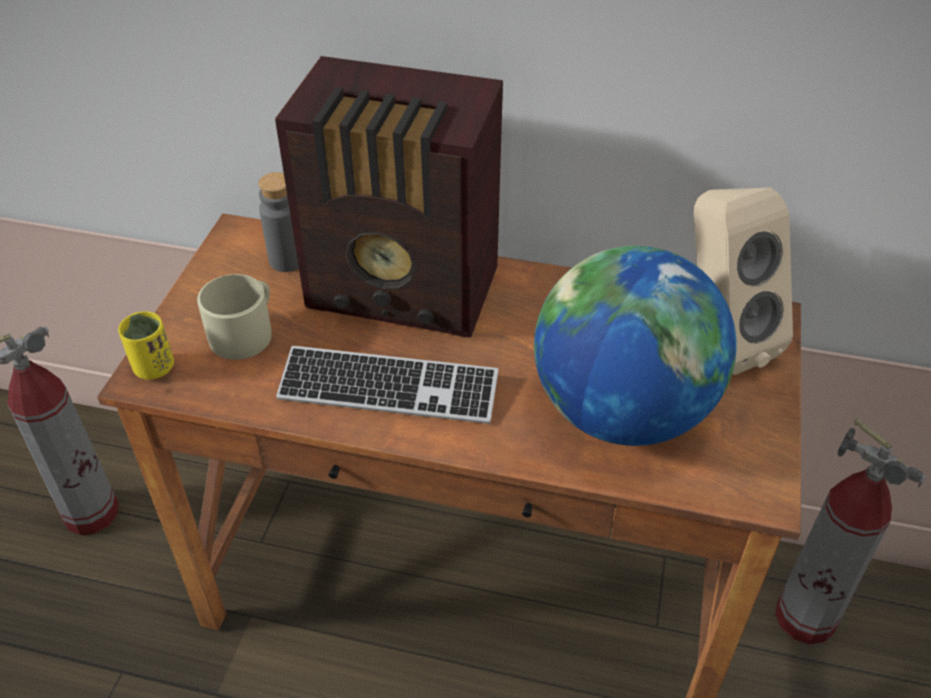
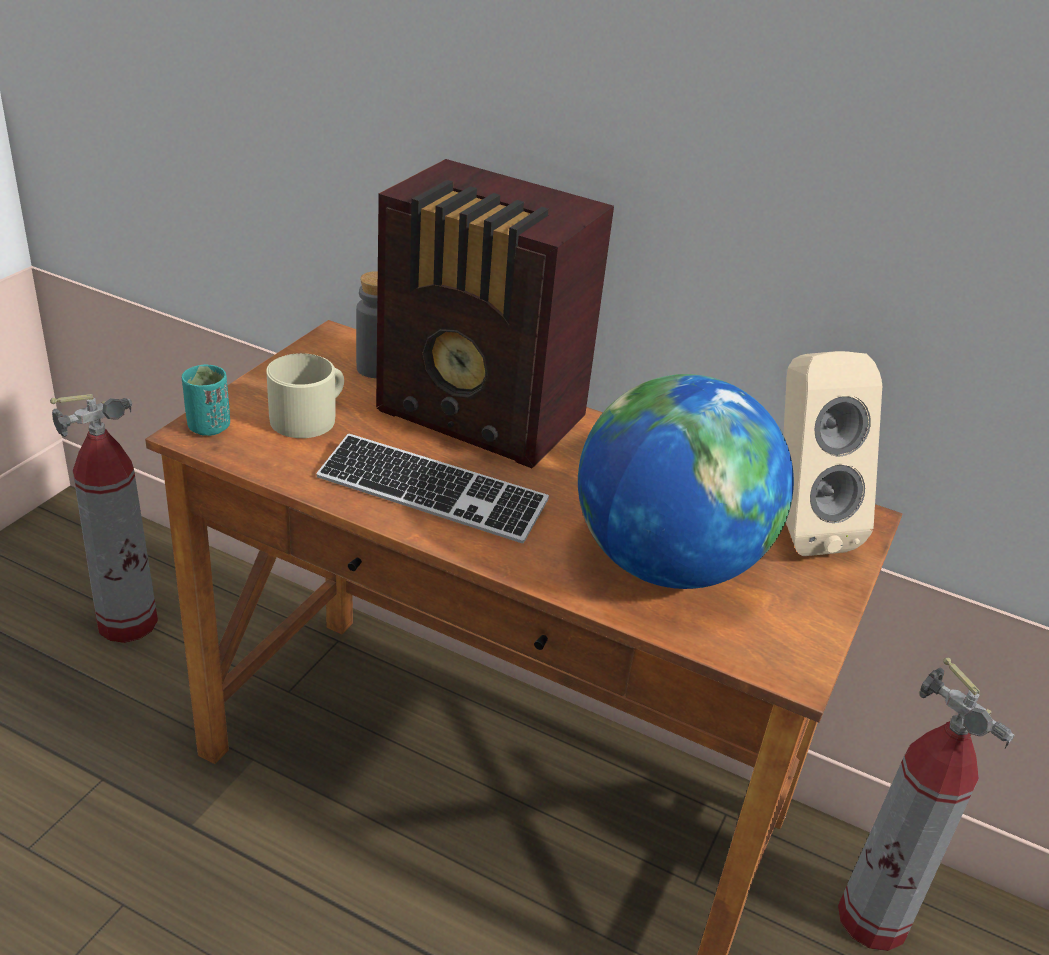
camera: 10 degrees right, 10 degrees down
(154, 368) = (208, 427): yellow cup -> turquoise cup

